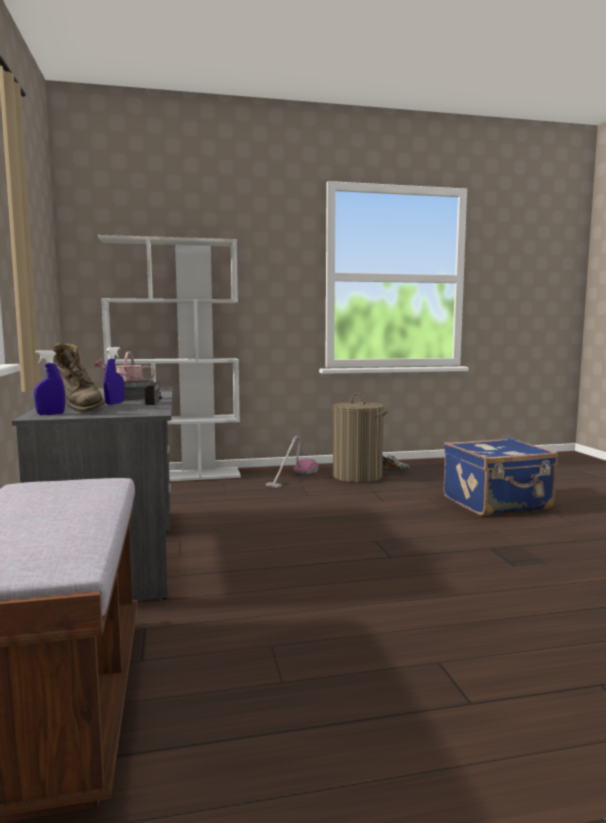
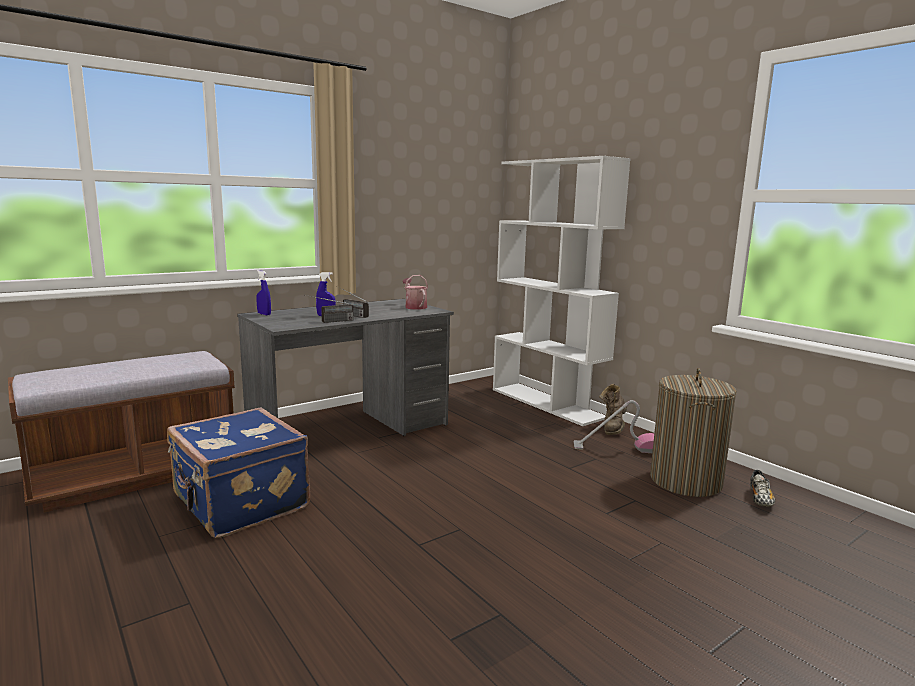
camera: 65 degrees right, 5 degrees up
(78, 408) = (295, 314): brown boot -> brown boot (613, 428)
(497, 503) = (718, 608): blue suitcase -> blue suitcase (239, 503)

